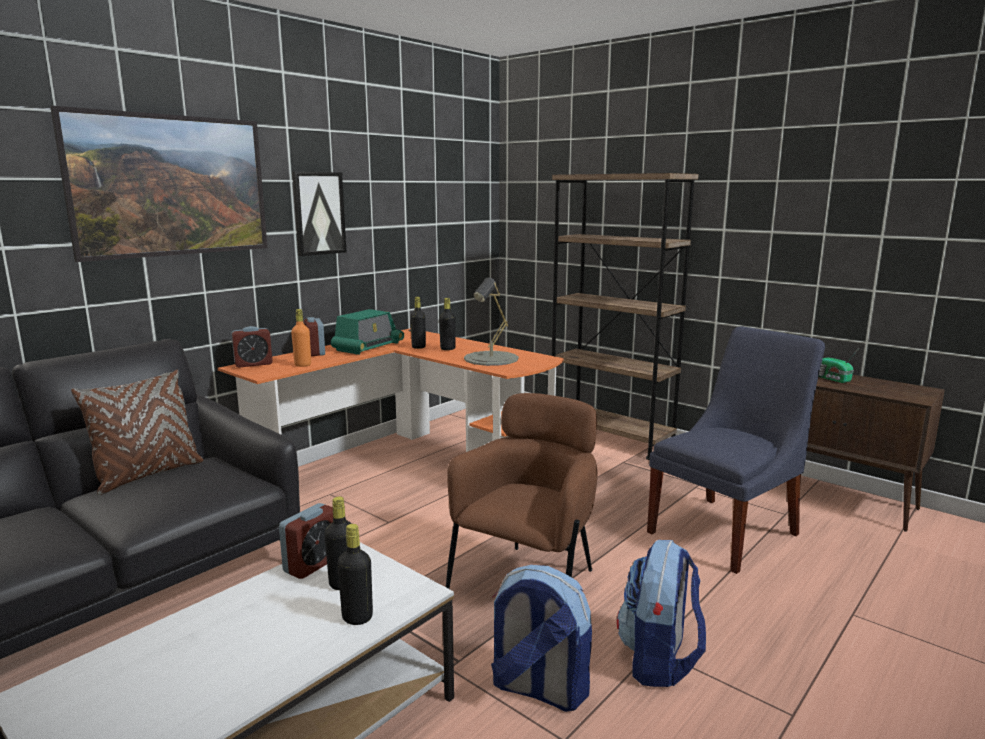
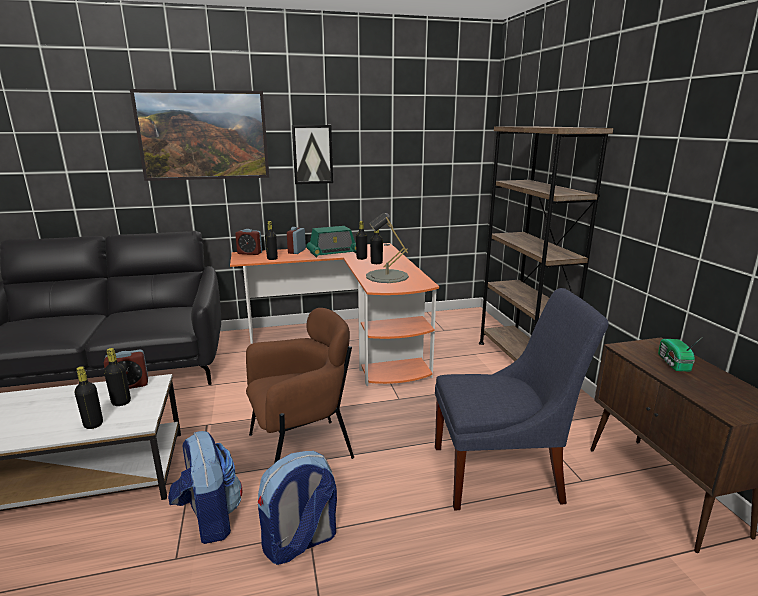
camera: 35 degrees right, 5 degrees up
(147, 475) = (151, 309): brown pillow -> none
(303, 365) = (272, 259): orange bottle -> black bottle

